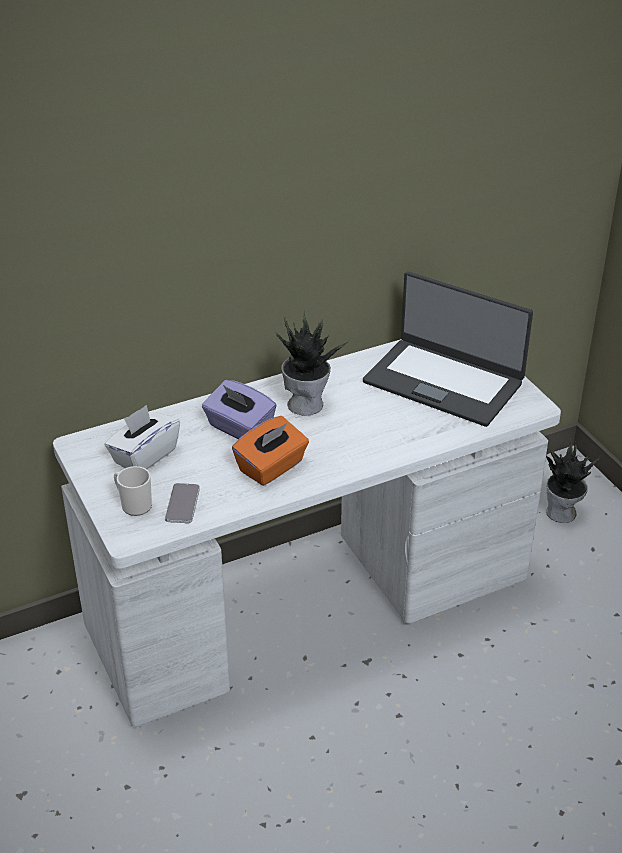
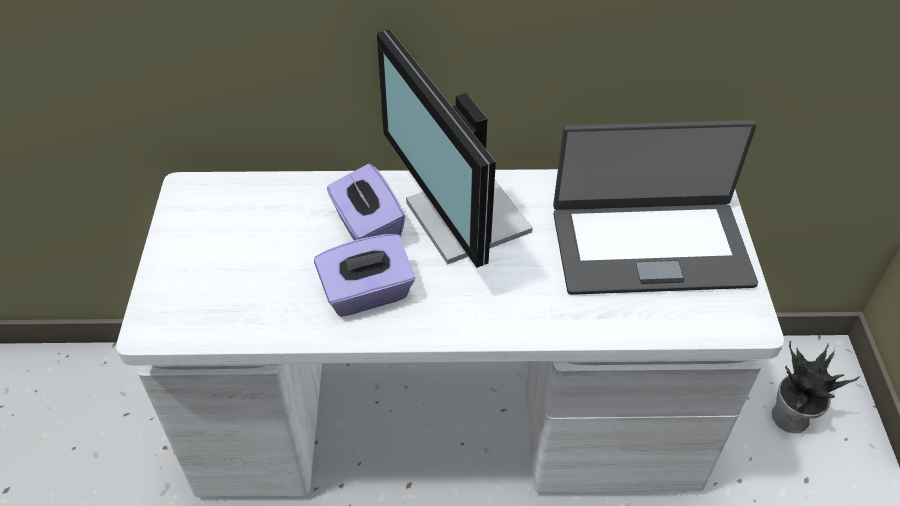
camera: 25 degrees right, 10 degrees up
(133, 504) = (186, 287): mug -> none
(144, 456) = (242, 227): white tissue box -> none
(182, 504) = (237, 307): phone -> none
(271, 467) = (367, 294): orange tissue box -> purple tissue box
(306, 403) = (463, 220): potted plant -> monitor
(444, 381) = (649, 245): laptop -> laptop turned 60 degrees counterclockwise

